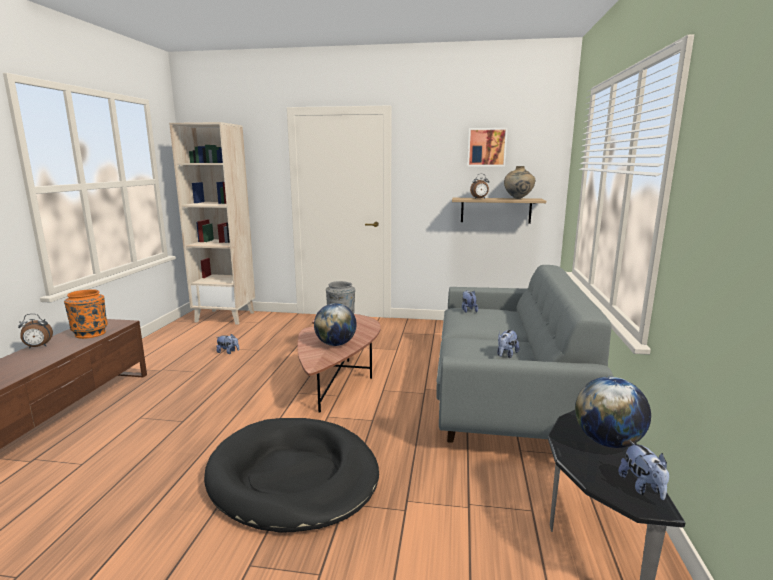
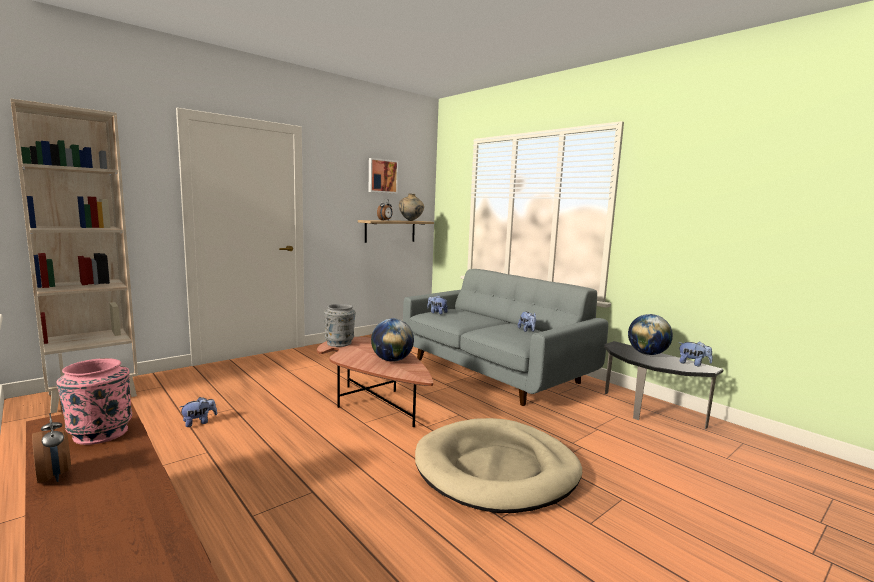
camera: 50 degrees left, 5 degrees down
(38, 347) = (55, 476): alarm clock -> alarm clock turned 60 degrees counterclockwise
(90, 333) = (99, 433): orange vase -> pink vase
(293, 477) = (497, 469): black dog bed -> beige dog bed

